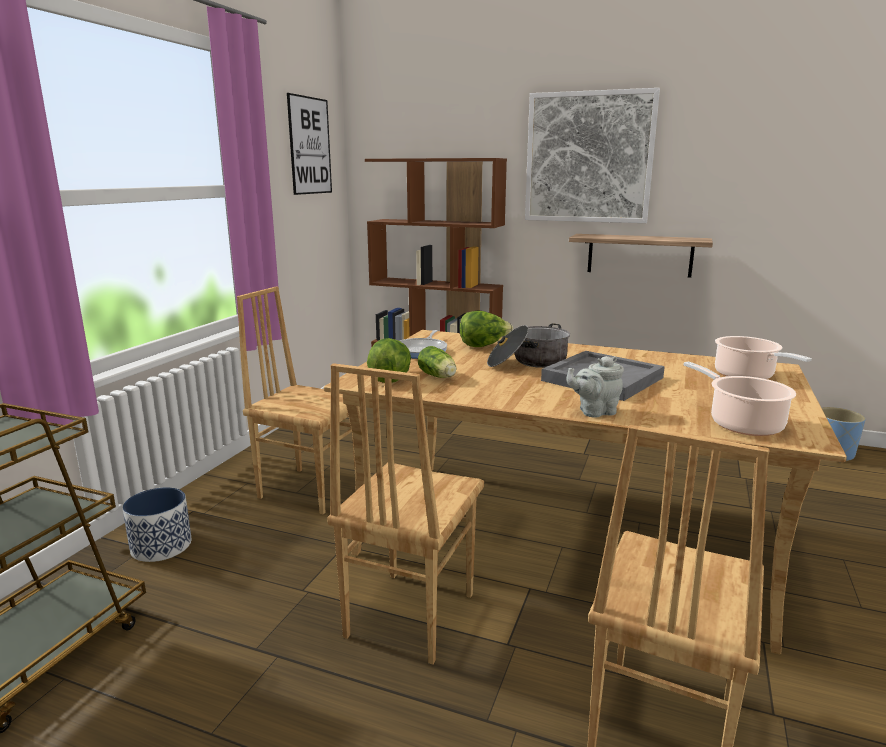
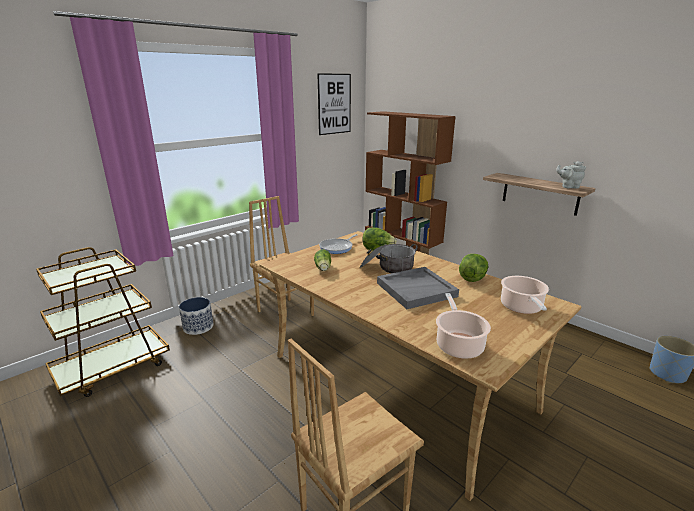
camera: 25 degrees right, 5 degrees up
(390, 378) = (296, 265): lettuce -> lettuce (472, 278)
(408, 615) = (277, 399): brown chair -> none
(588, 158) = (510, 119): picture -> none
(594, 412) = (377, 313): grey teapot -> grey teapot (568, 187)

